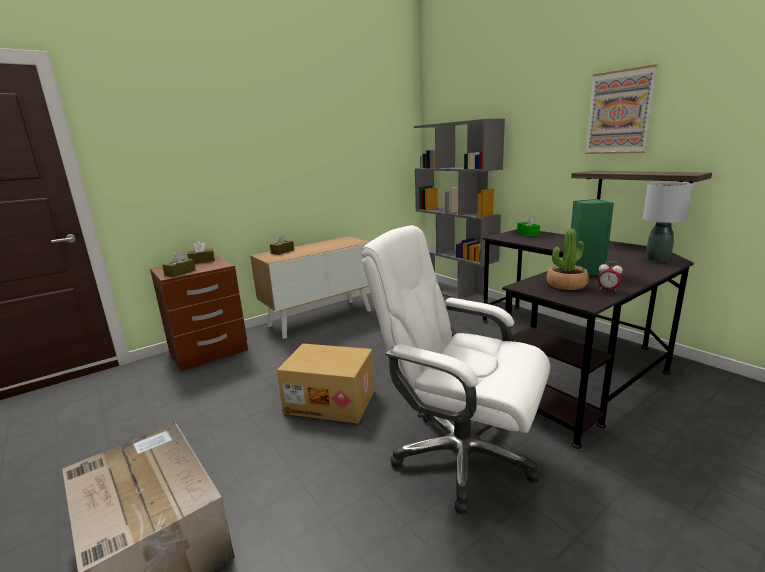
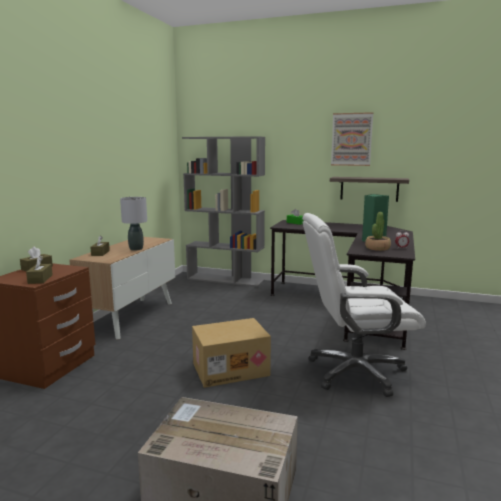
camera: 35 degrees left, 5 degrees down
(658, 260) = (395, 231): grey table lamp -> grey table lamp (136, 249)

